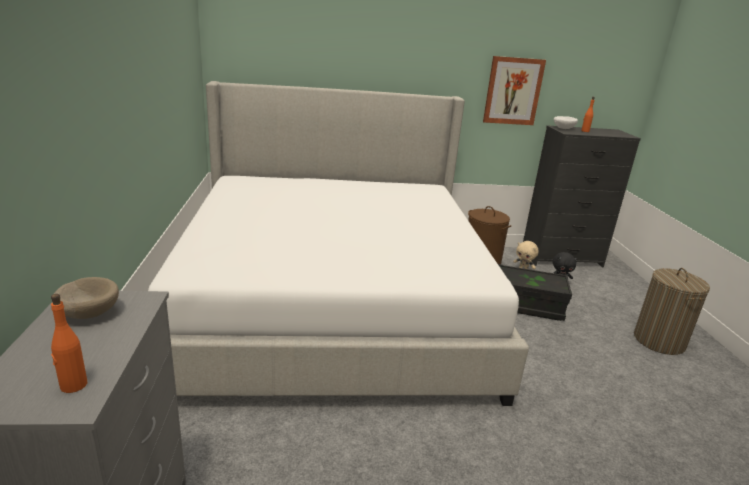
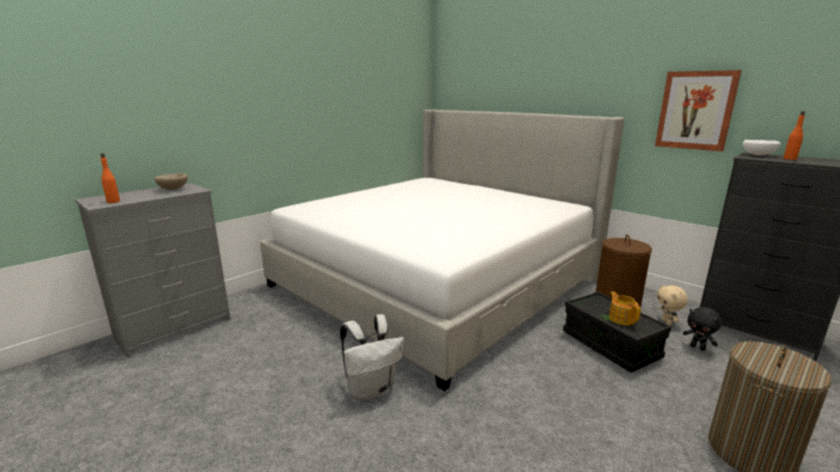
camera: 50 degrees right, 5 degrees down
(468, 443) = (371, 389): none -> white backpack
(539, 281) = (622, 318): none -> teapot

